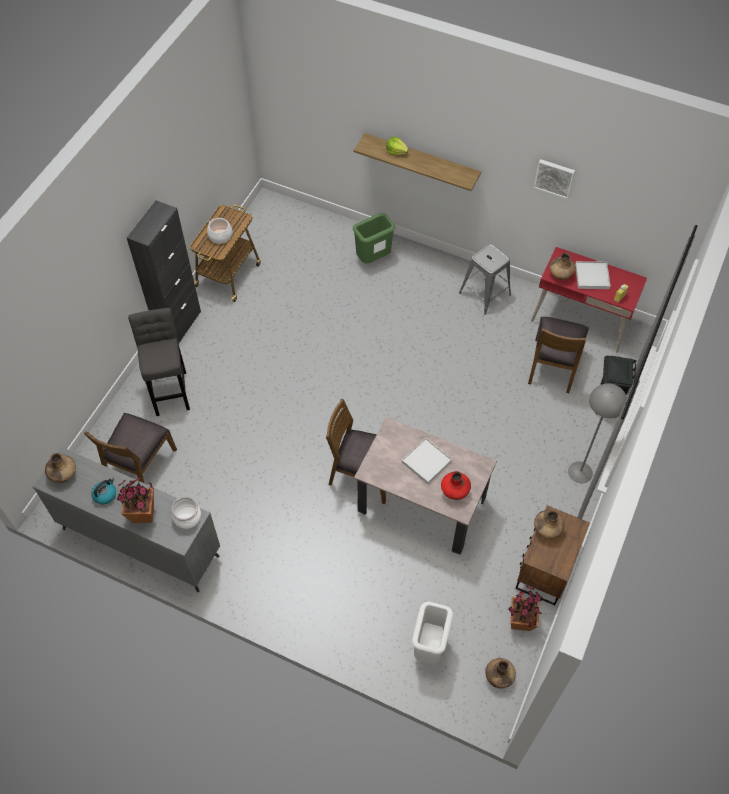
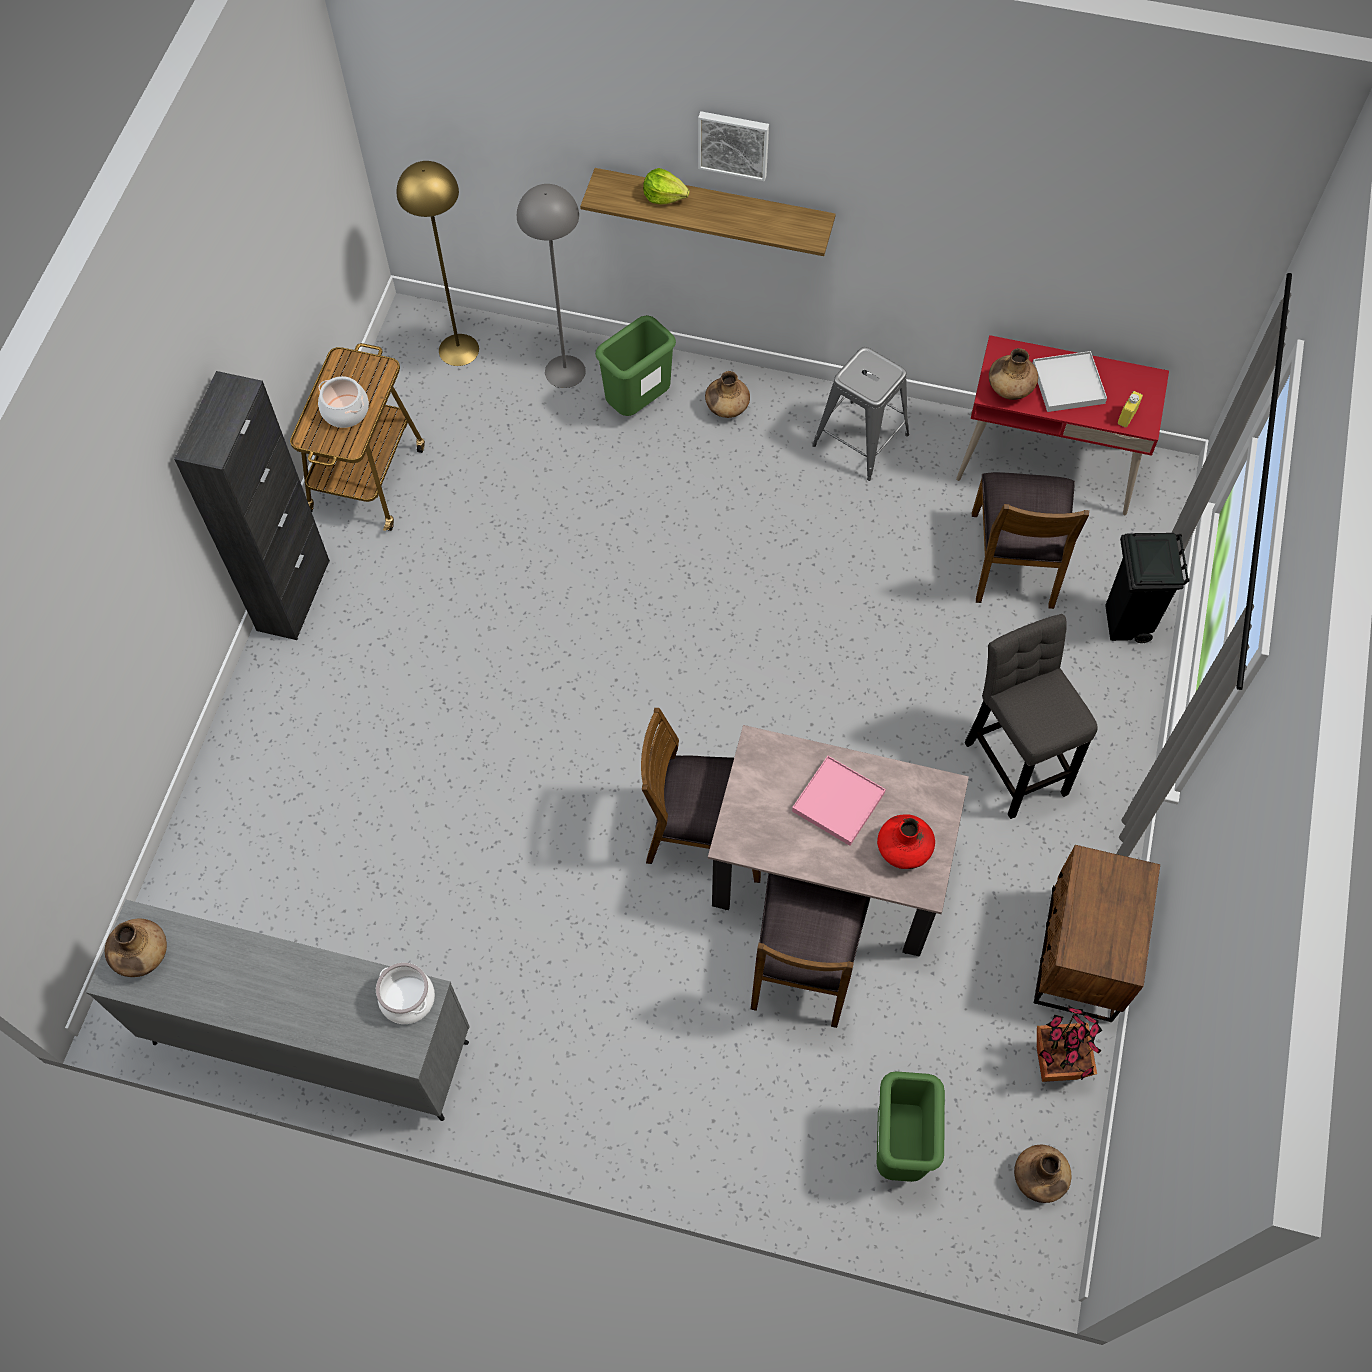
camera: 10 degrees left, 5 degrees up
(105, 494) = (235, 982): kettle -> none
(140, 465) = (277, 888): brown chair -> brown chair (804, 962)
(143, 513) = (320, 1007): potted plant -> none
(170, 390) = (303, 728): grey stool -> grey stool (1014, 762)
(287, 219) = (458, 349): none -> yellow floor lamp
(426, 462) = (838, 802): white tray -> pink tray
(428, 646) = (898, 1144): white trash can -> green trash can
(546, 529) = (1085, 891): brown vase -> brown vase (726, 408)
(554, 177) = (983, 208): picture -> picture (733, 143)
(580, 472) = (1105, 758): grey floor lamp -> grey floor lamp (565, 371)

